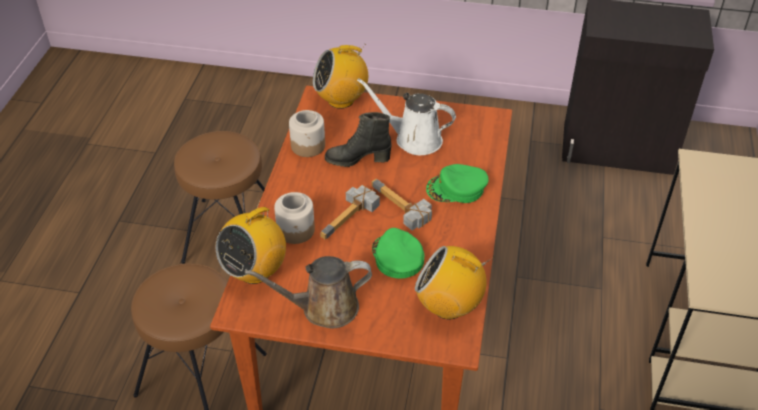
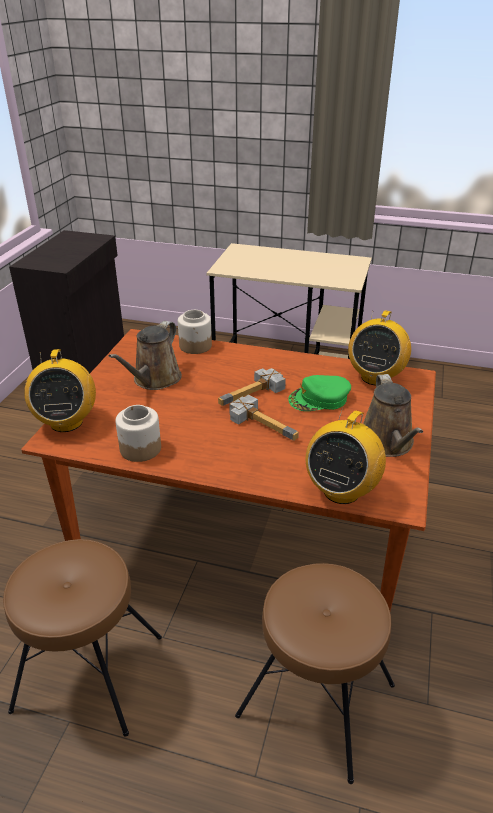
camera: 85 degrees left, 10 degrees down
(255, 271) = (341, 490): radio -> radio turned 75 degrees clockwise
(296, 230) = (280, 460): jar -> jar (196, 346)
(357, 159) = (175, 415): black boot -> none
(413, 139) = (154, 380): white watering can -> brown watering can
(456, 189) = (232, 363): green cap -> none

